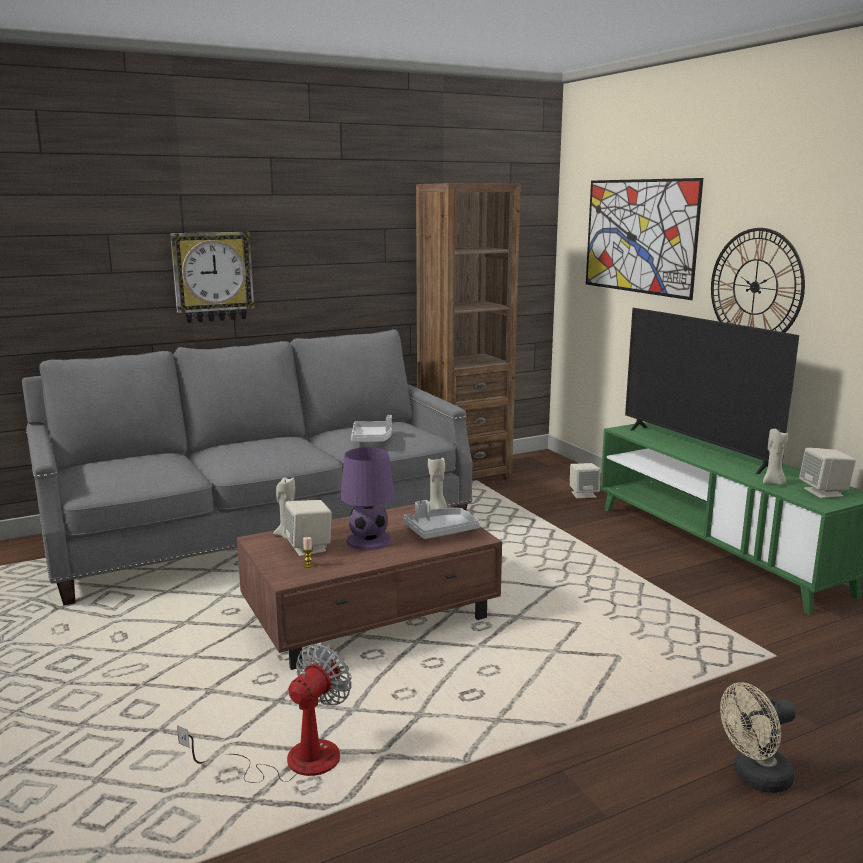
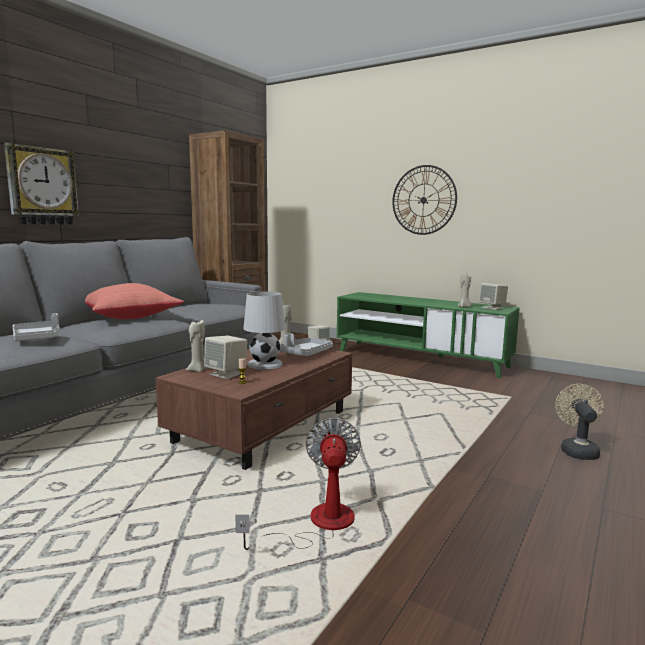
camera: 30 degrees left, 5 degrees down
(278, 444) = (129, 317): none -> red pillow
(368, 541) = (264, 364): purple table lamp -> white table lamp
(372, 439) = (203, 309): grey tray -> grey tray (37, 338)
(639, 236) = (335, 178): picture -> none
(696, 448) = (401, 299): television -> none
(755, 778) = (577, 450): beige fan -> beige fan turned 150 degrees clockwise

